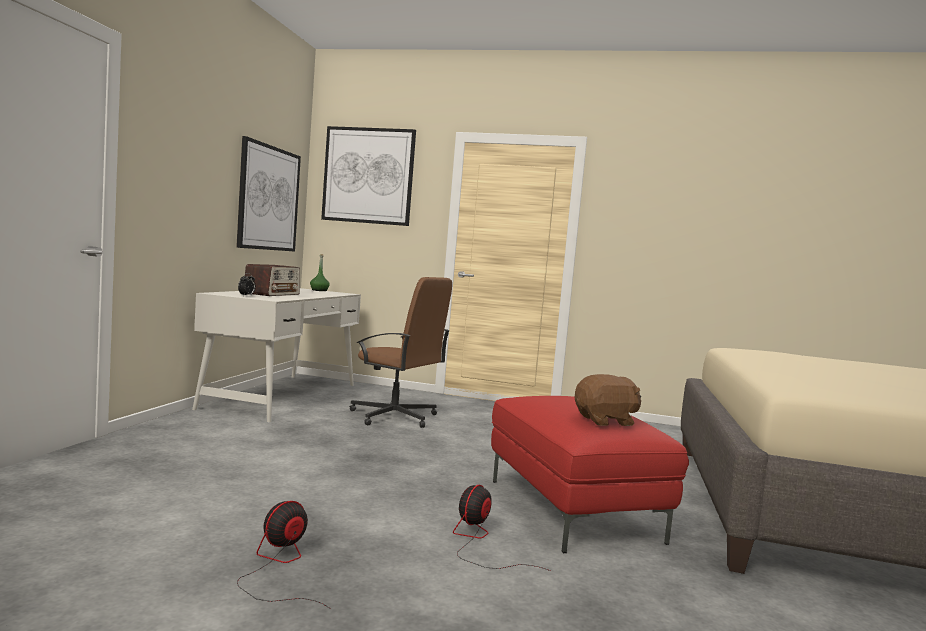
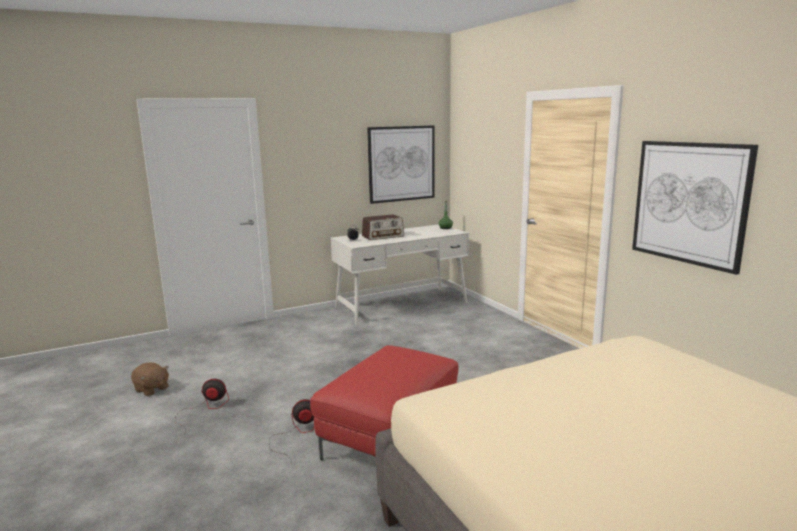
camera: 50 degrees right, 10 degrees up
(368, 176) = (478, 135): picture -> picture (689, 203)
(395, 417) = (437, 336): brown office chair -> none
(606, 421) = (362, 382): brown plush toy -> brown plush toy (151, 389)

